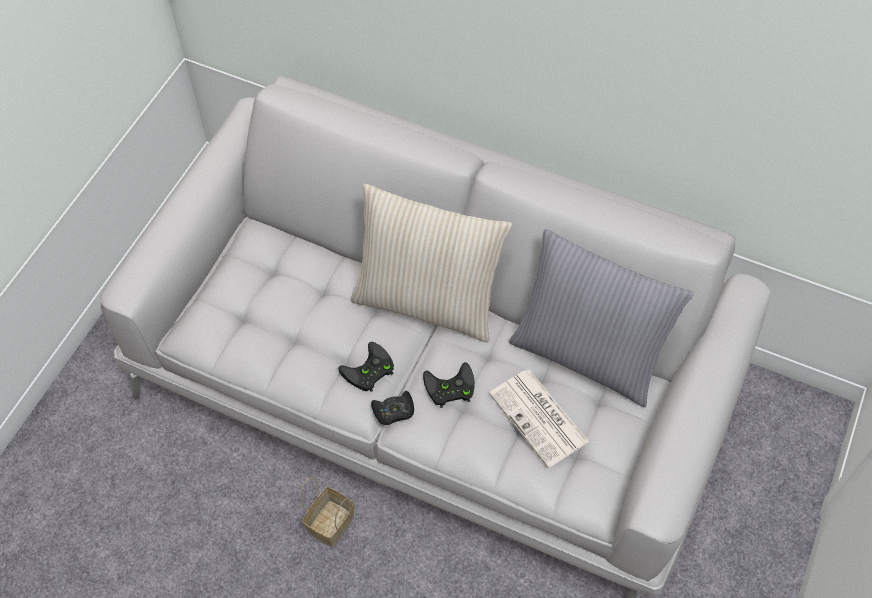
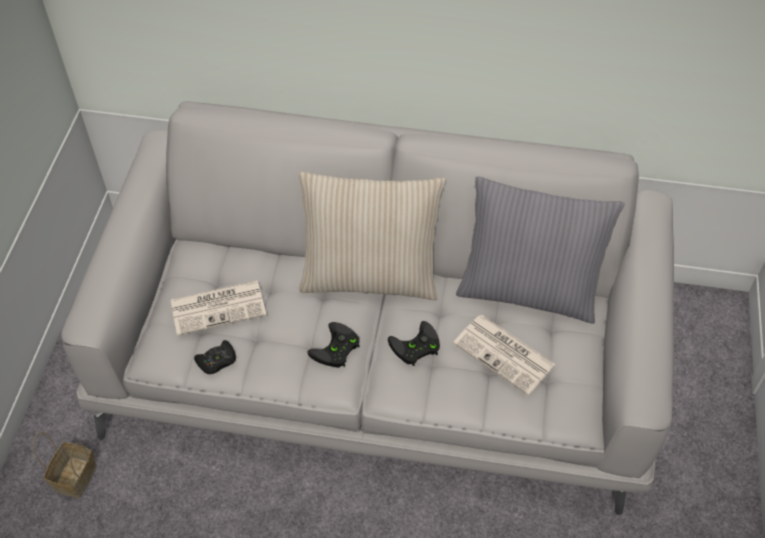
camera: 15 degrees left, 5 degrees down
(266, 299) = (219, 307): none -> newspaper
(331, 522) = (323, 506): basket -> basket (75, 476)
(394, 411) = (370, 379): black game controller -> black game controller (217, 361)

